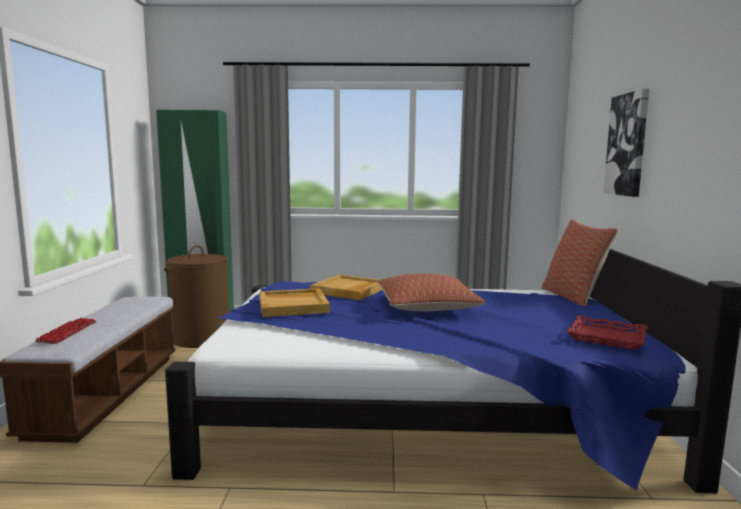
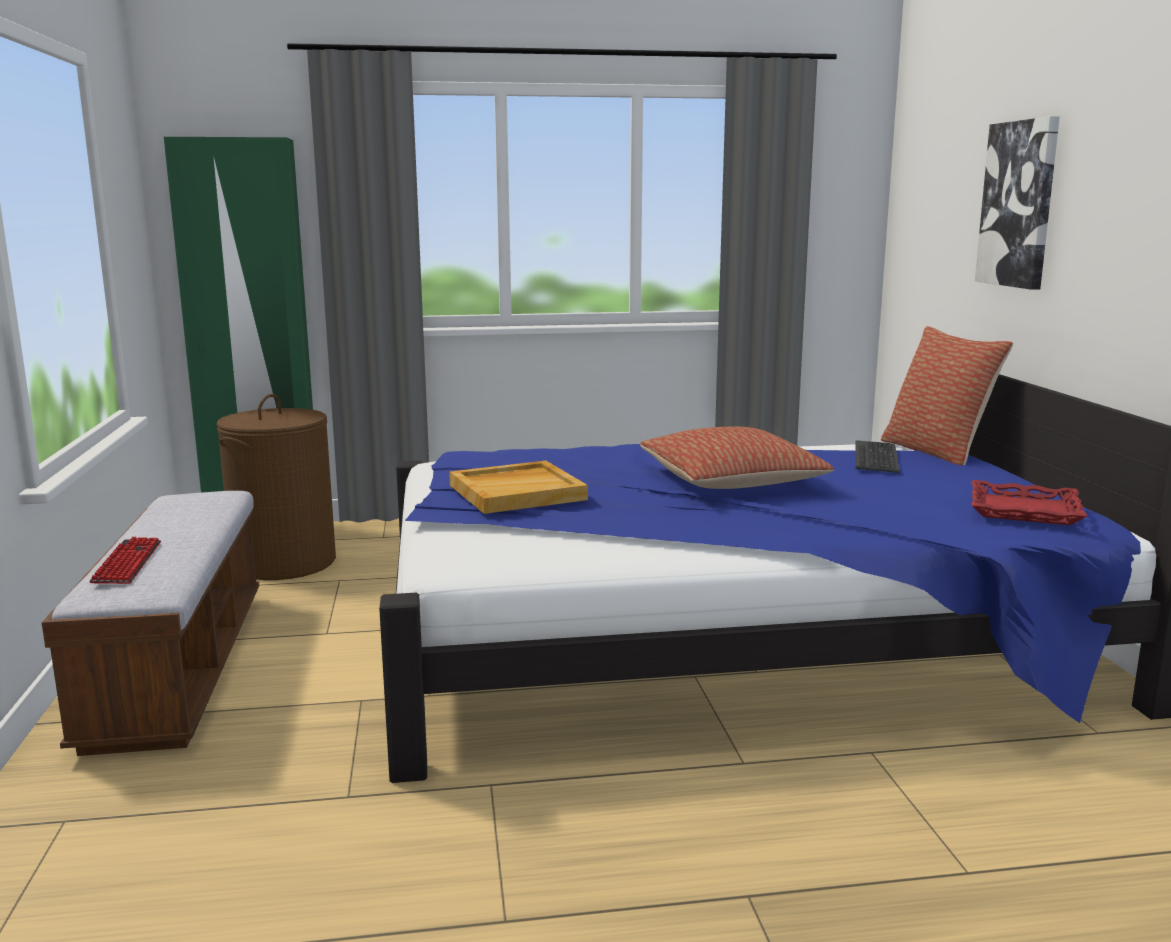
camera: 10 degrees left, 5 degrees up
(349, 290) = (586, 461): beige tray -> none
(529, 298) = (877, 457): none -> keyboard

